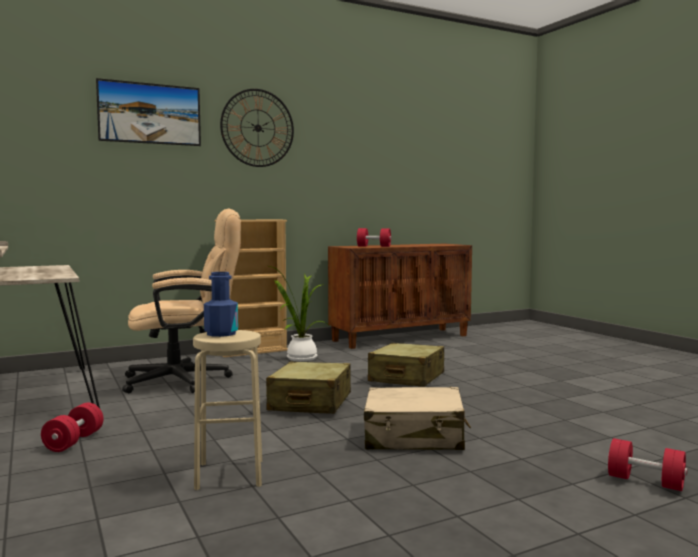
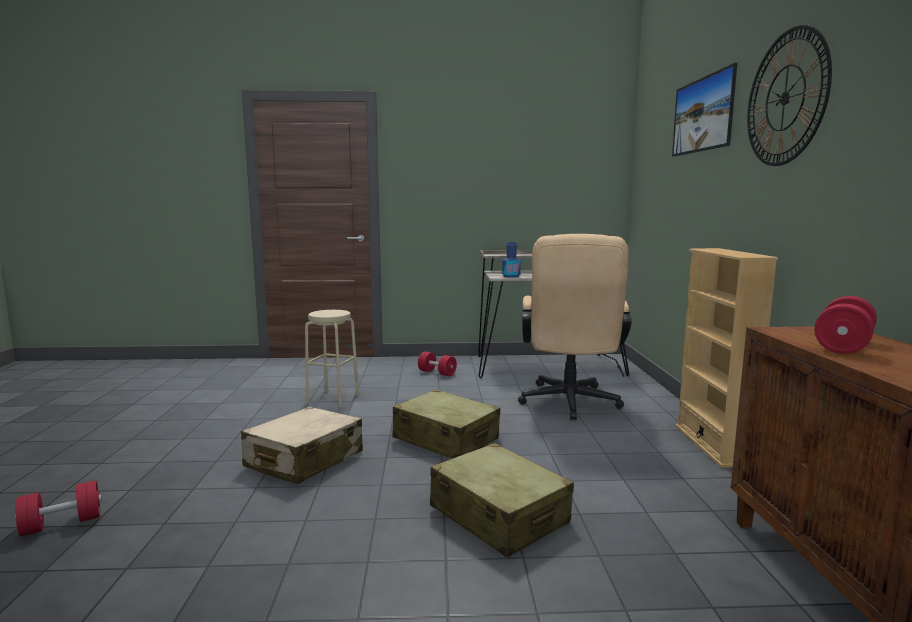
camera: 115 degrees right, 5 degrees up
(221, 333) = (336, 312): blue bottle -> blue bottle (511, 276)
(299, 358) = (660, 466): potted plant -> none

